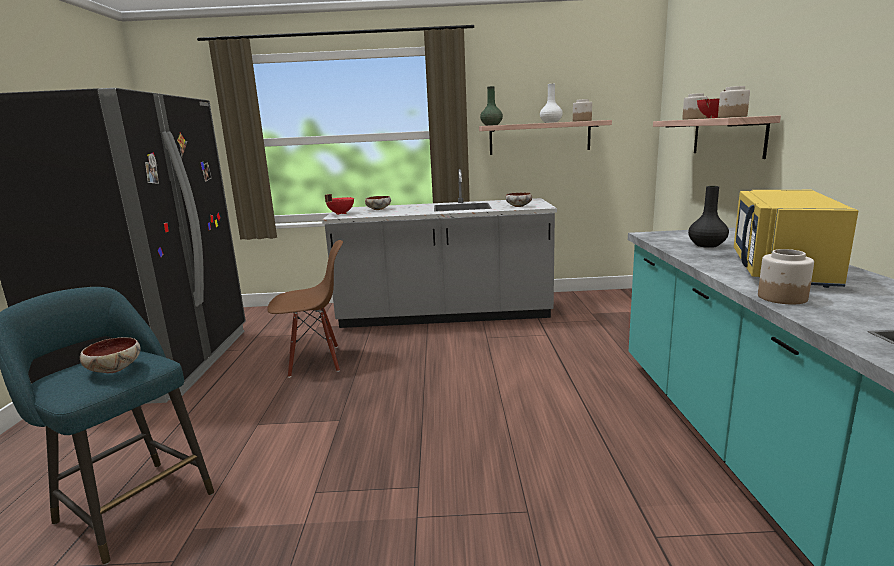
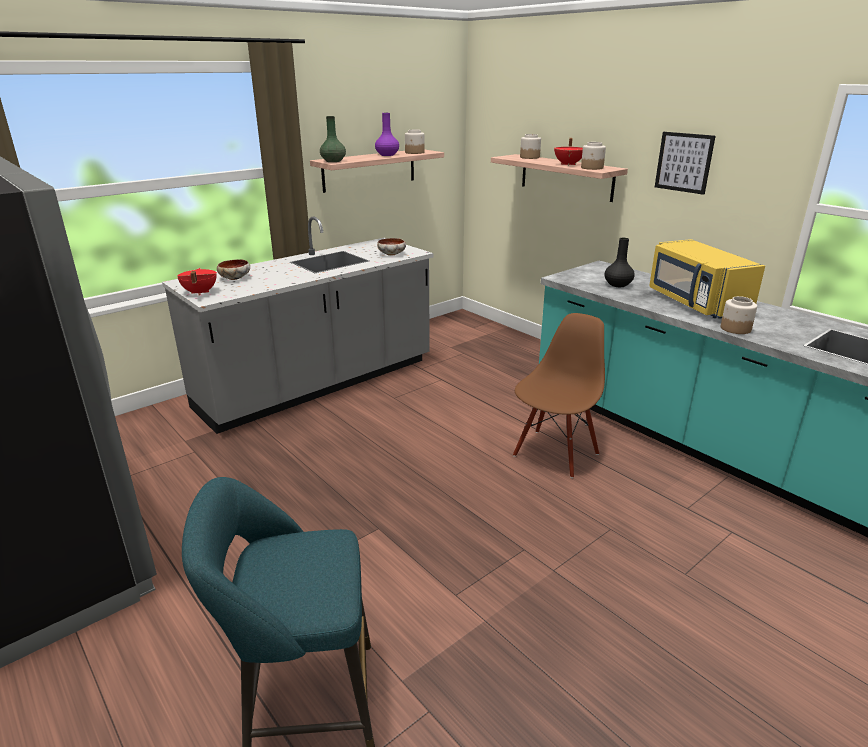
camera: 40 degrees left, 10 degrees up
(114, 369) = (313, 563): bowl -> none
(315, 361) = (253, 482): brown chair -> brown chair (555, 453)
(550, 122) = (387, 155): white vase -> purple vase
(837, 95) = (684, 162): none -> picture

